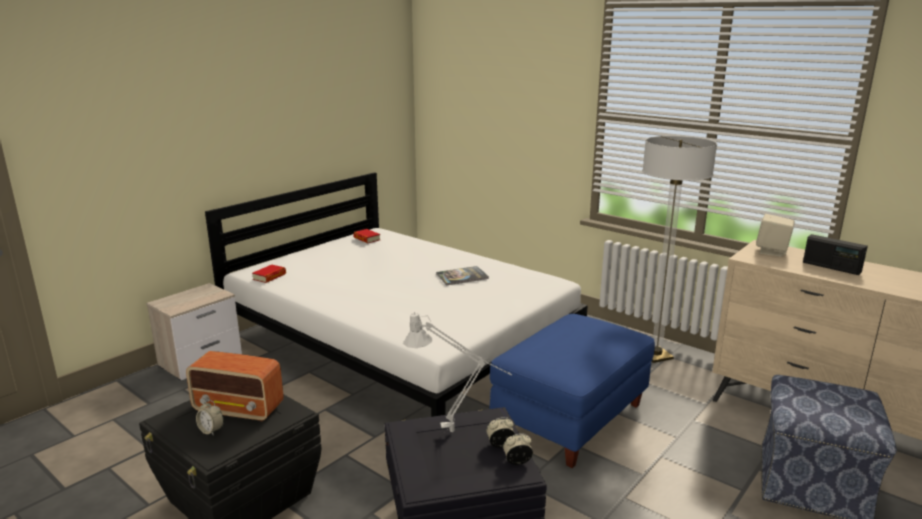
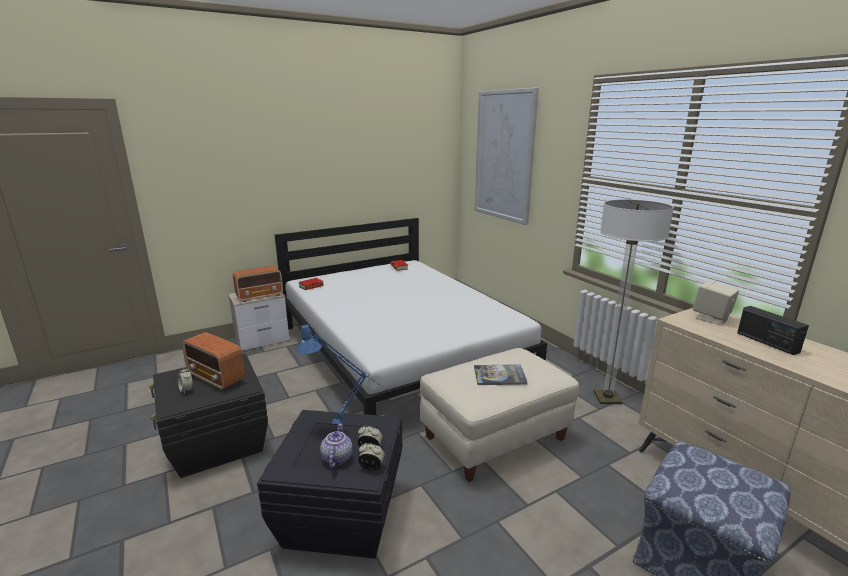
camera: 20 degrees right, 0 degrees up
(199, 299) = (260, 296): none -> radio
(459, 431) = (347, 430): grey table lamp -> blue table lamp
(462, 276) = (446, 304): book -> book (499, 375)
(471, 462) = (336, 458): none -> teapot
(486, 89) = (504, 156): none -> picture
(569, 418) = (494, 437): blue ottoman -> beige ottoman

